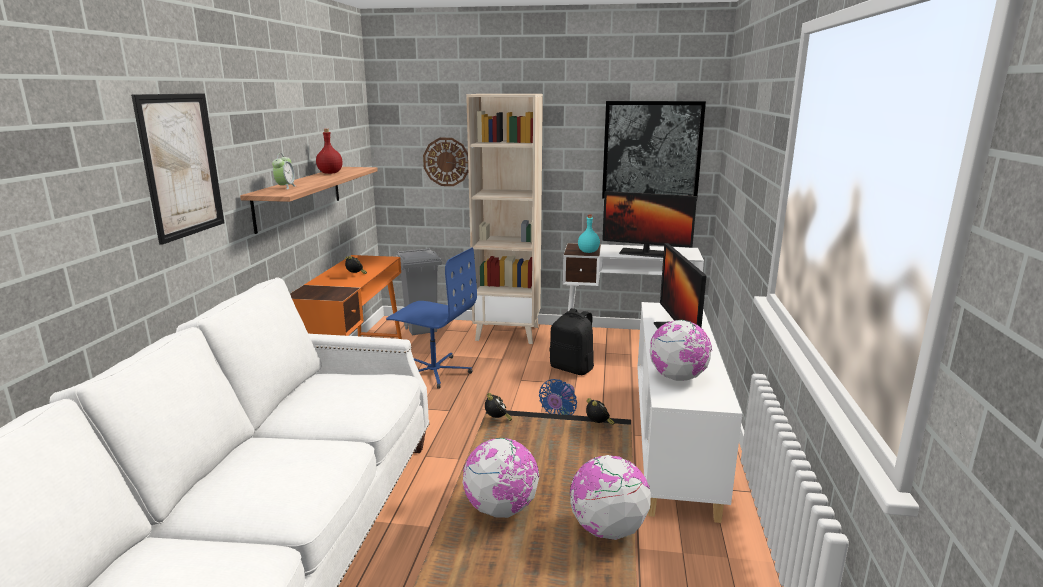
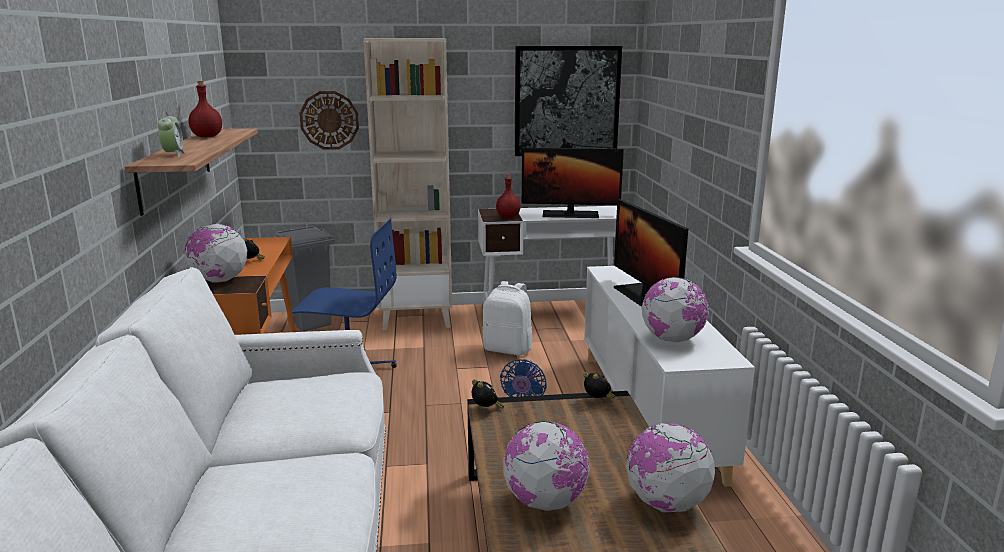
camera: 15 degrees left, 0 degrees up
(181, 165) = (69, 128): picture -> none
(322, 289) = (219, 281): none -> globe
(572, 368) = (508, 349): black backpack -> white backpack
(588, 252) = (508, 217): turquoise bottle -> red bottle

